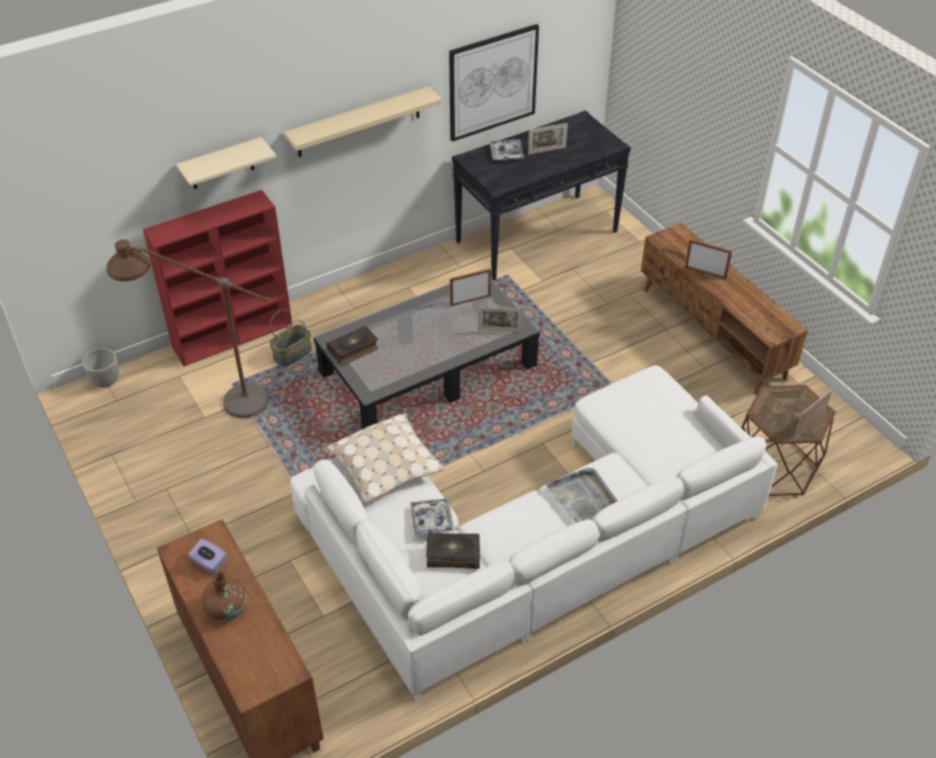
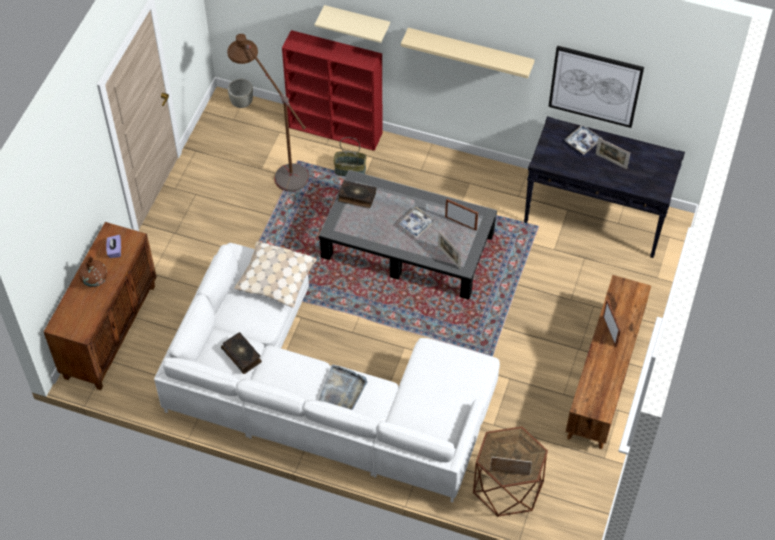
camera: 50 degrees right, 10 degrees up
(432, 520) = (257, 328): tray -> tray (415, 224)

